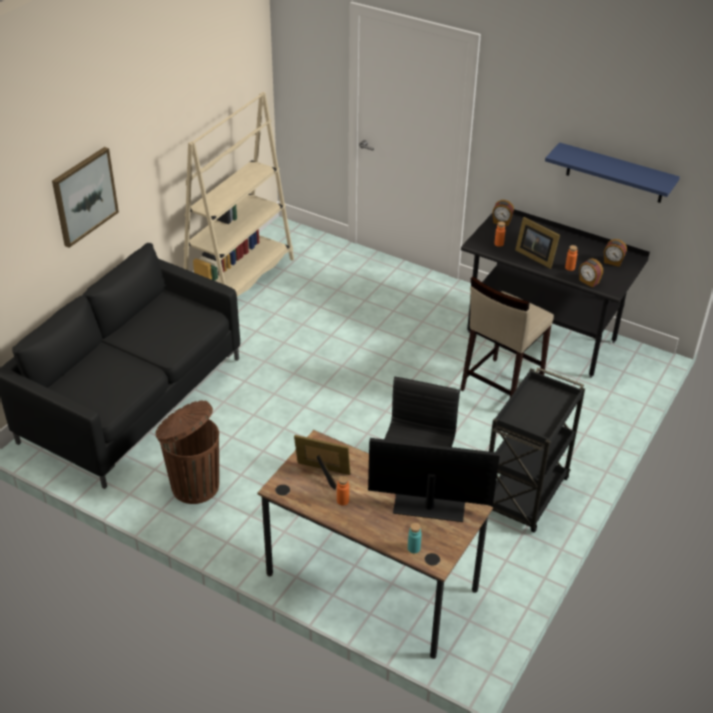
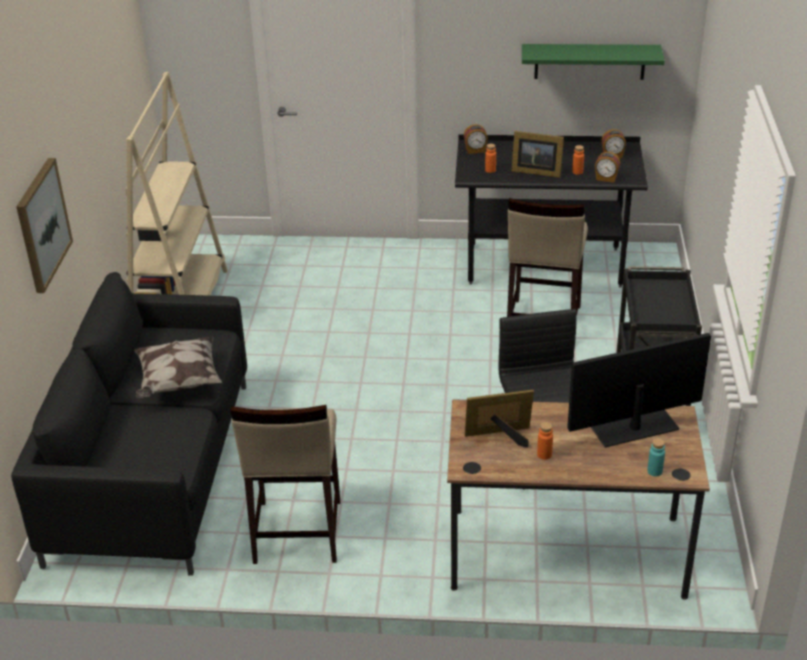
camera: 25 degrees left, 5 degrees down
(156, 342) = (178, 382): none -> pillow
(194, 485) = (296, 532): brown trash can -> beige stool
(615, 173) = (589, 61): blue shelf -> green shelf

